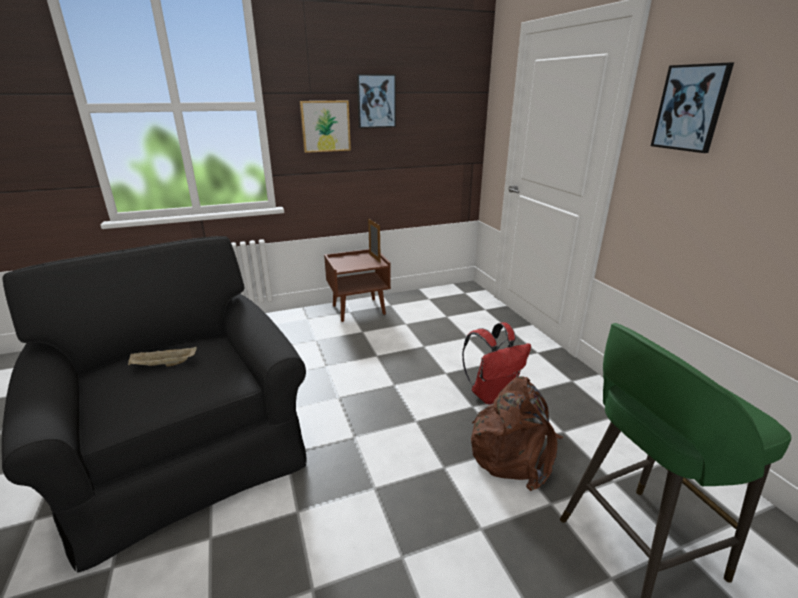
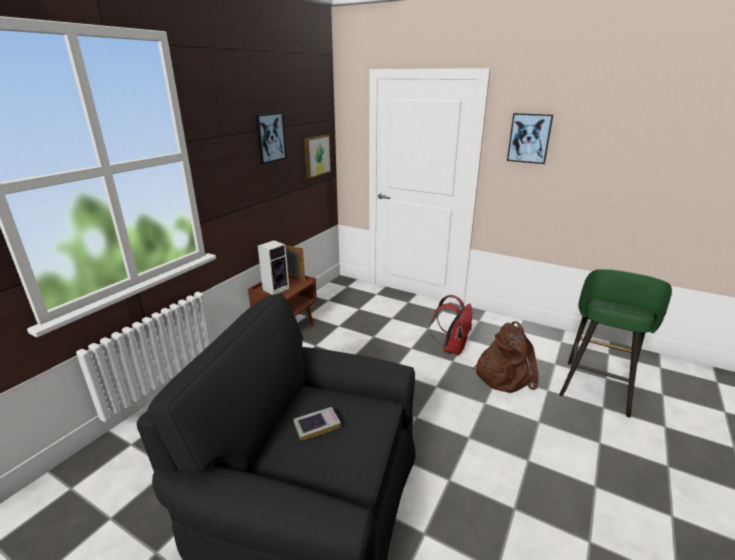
camera: 40 degrees left, 0 degrees up
(163, 365) = (317, 426): beige tray -> book
(325, 126) = (236, 166): picture -> picture (316, 155)
(347, 261) = (276, 288): none -> speaker

